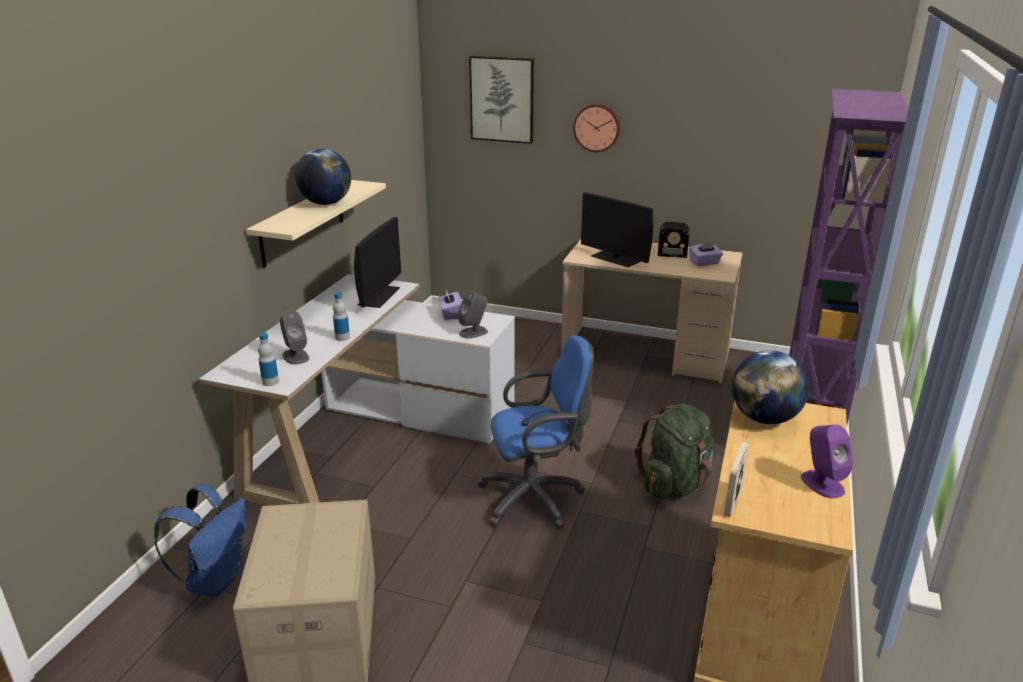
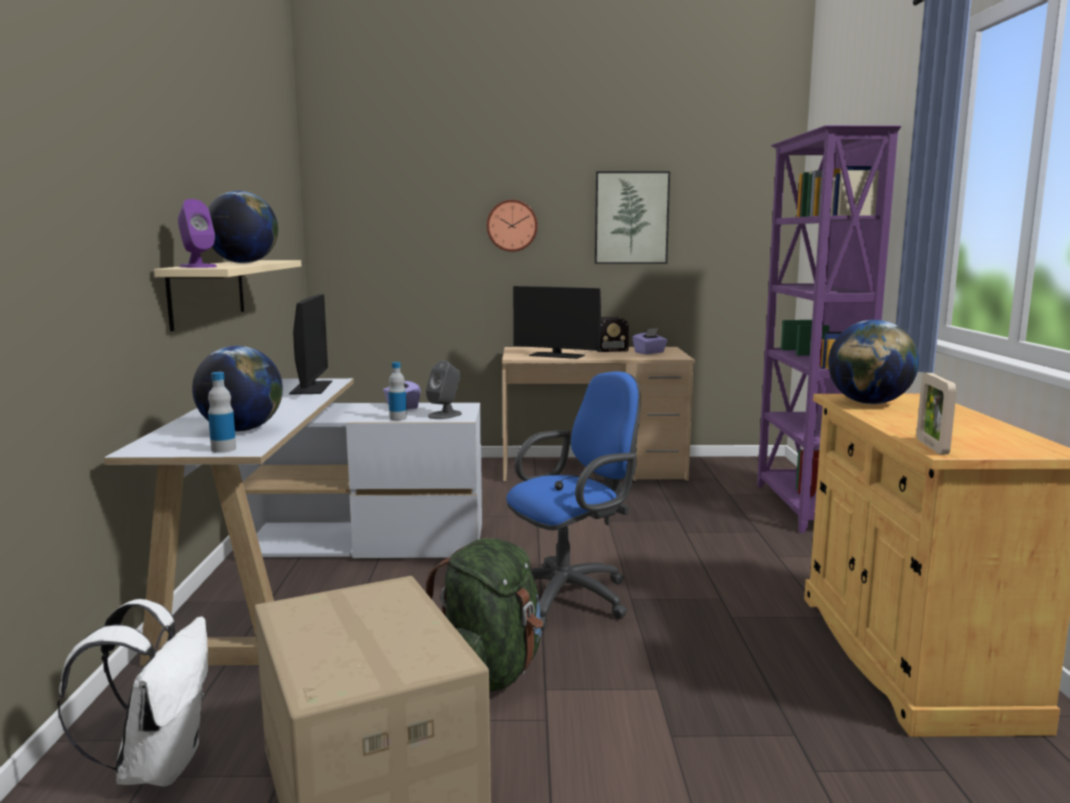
camera: 20 degrees left, 15 degrees down
(215, 579) = (157, 765): blue backpack -> white backpack
(295, 356) = (241, 430): grey speaker -> globe
(342, 337) = (294, 414): bottle -> bottle (398, 418)
(502, 99) = (402, 201): picture -> picture (631, 218)
(675, 484) = (715, 561): green backpack -> green backpack (489, 674)
(822, 483) = (992, 428): purple speaker -> purple speaker (197, 266)

